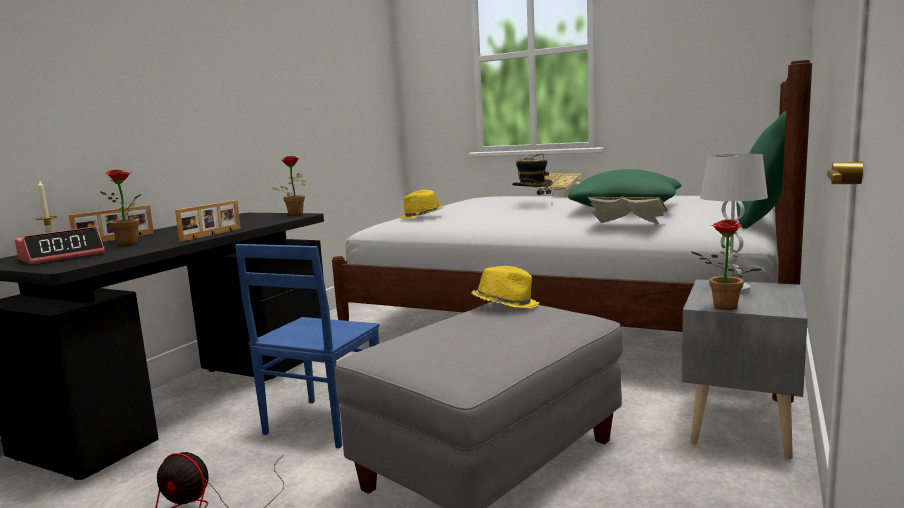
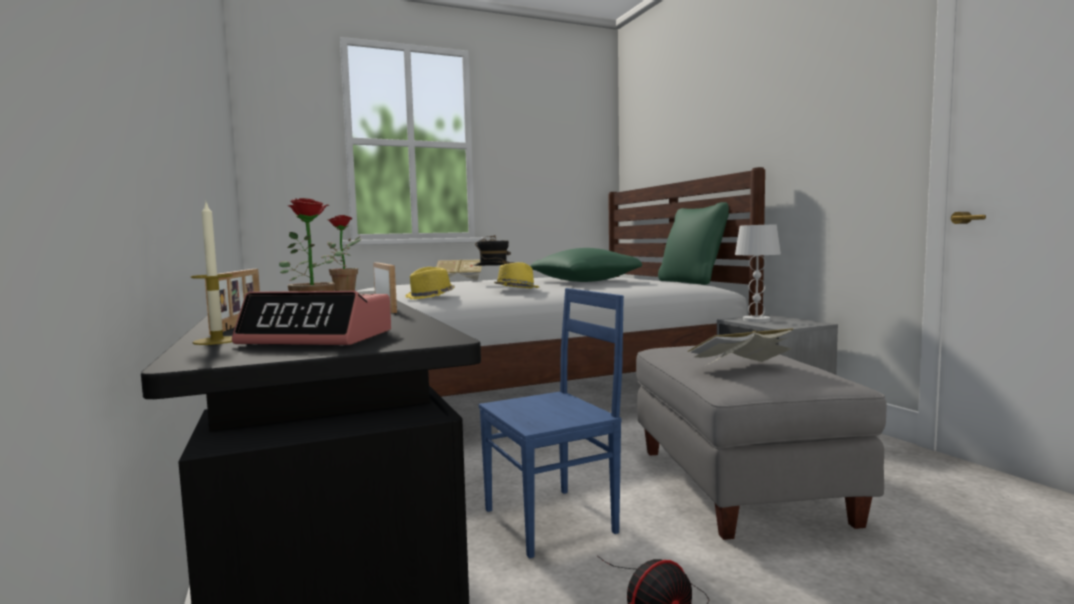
camera: 50 degrees left, 5 degrees down
(62, 256) = (318, 338): alarm clock -> alarm clock turned 105 degrees clockwise
(321, 423) = (552, 521): blue chair -> blue chair turned 90 degrees counterclockwise
(505, 305) = (681, 348): yellow hat -> yellow hat (516, 290)
(626, 225) = (643, 287): book -> book (741, 368)
(721, 307) = (792, 326): potted plant -> none

